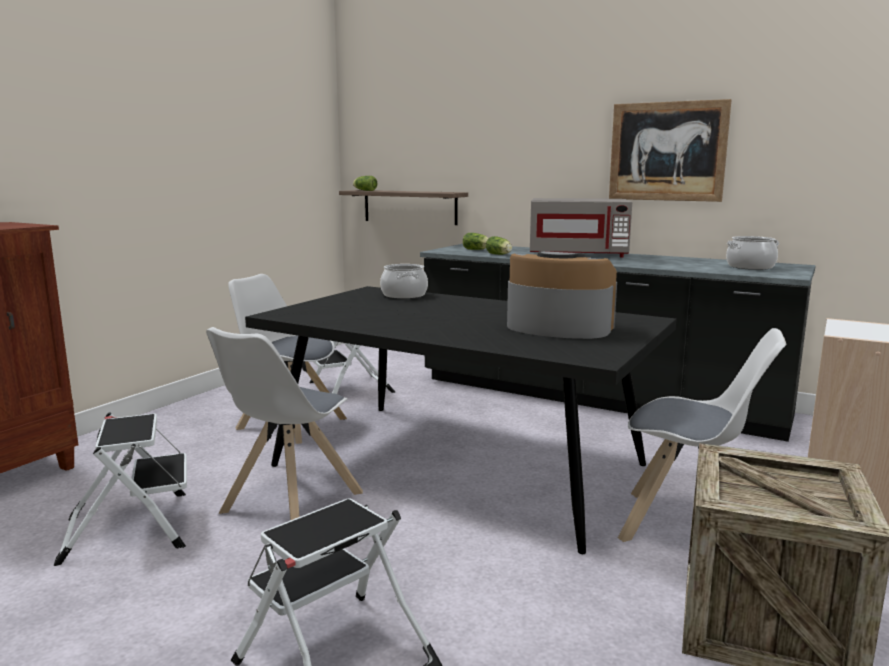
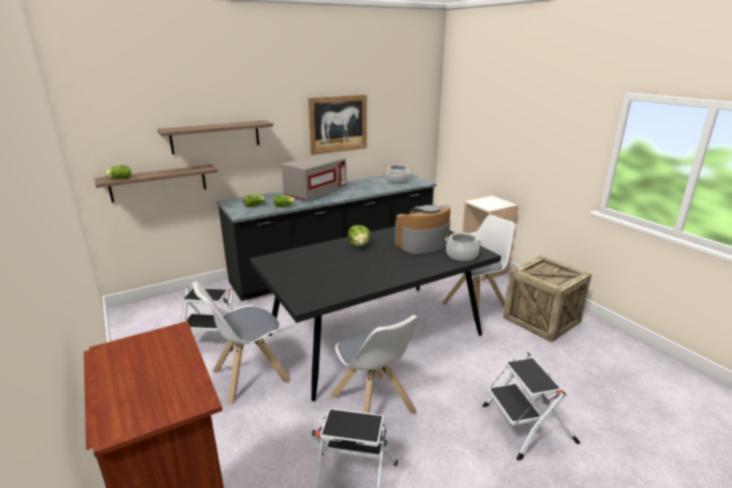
camera: 60 degrees left, 10 degrees up
(404, 295) = (298, 255): cooking pot -> cooking pot (461, 255)
(477, 156) = (215, 137): none -> shelf
(483, 307) = (359, 245): none -> lettuce

